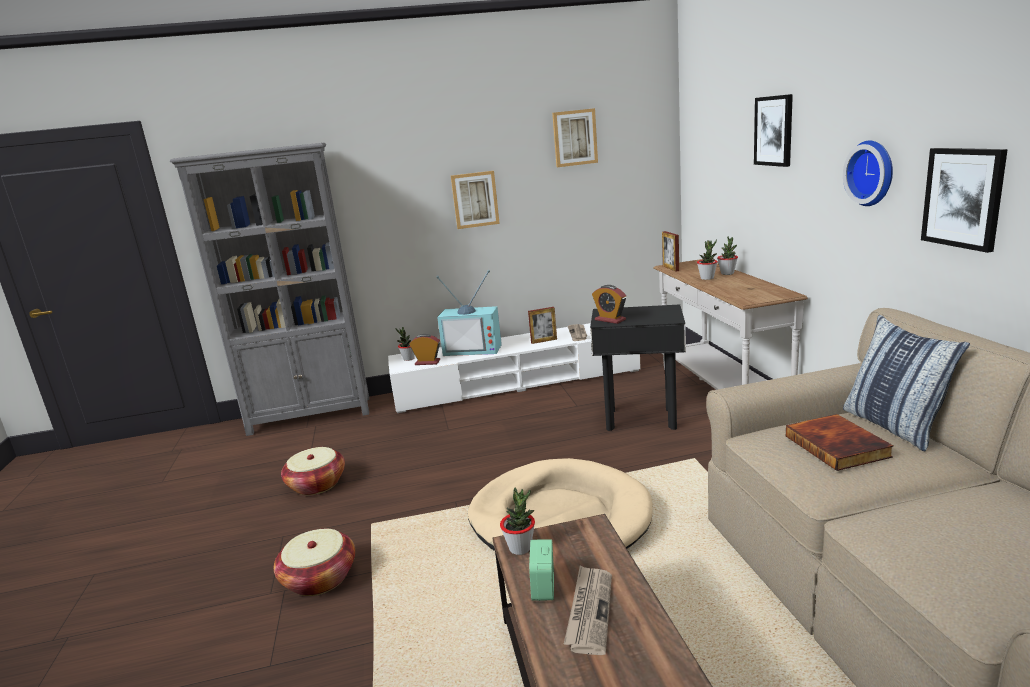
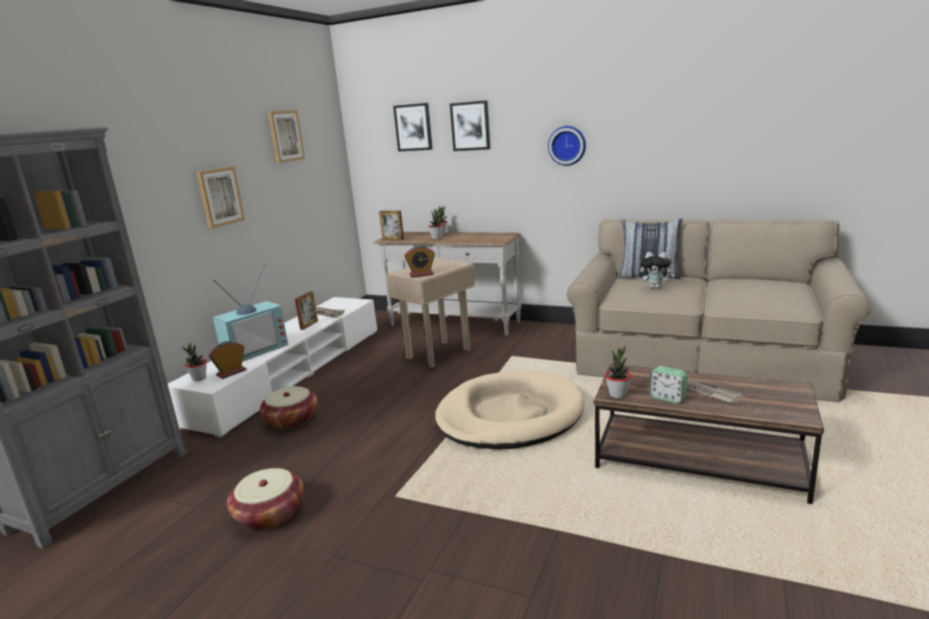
camera: 55 degrees left, 0 degrees up
(319, 578) = (439, 543): basket -> basket (291, 419)
(641, 419) = (439, 353): black side table -> beige side table
(838, 446) = (656, 287): book -> plush toy
(963, 197) = (634, 152): picture -> picture (413, 127)

